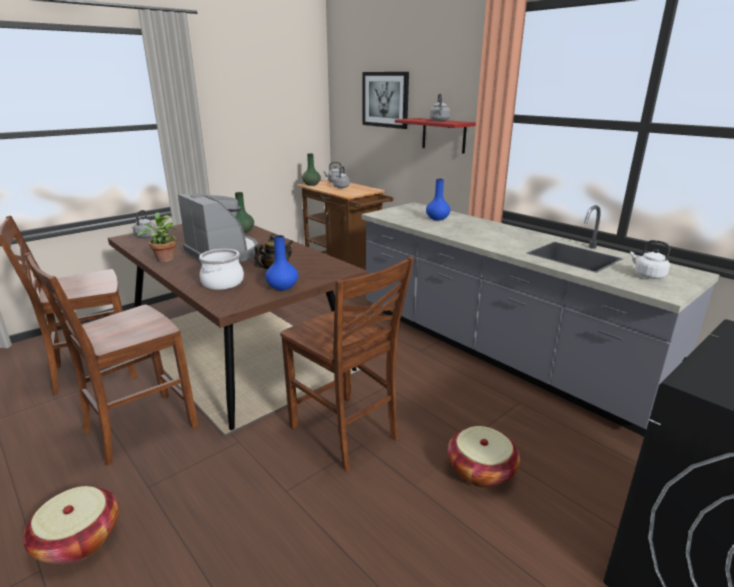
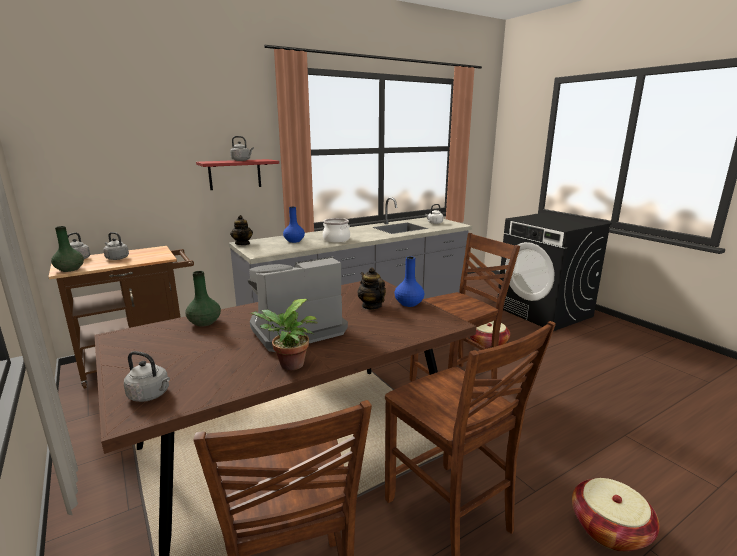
camera: 80 degrees left, 5 degrees down
(222, 283) = (392, 327): cooking pot -> cooking pot (336, 240)
(385, 99) = (142, 145): picture -> none
(411, 206) = (242, 243): none -> teapot

